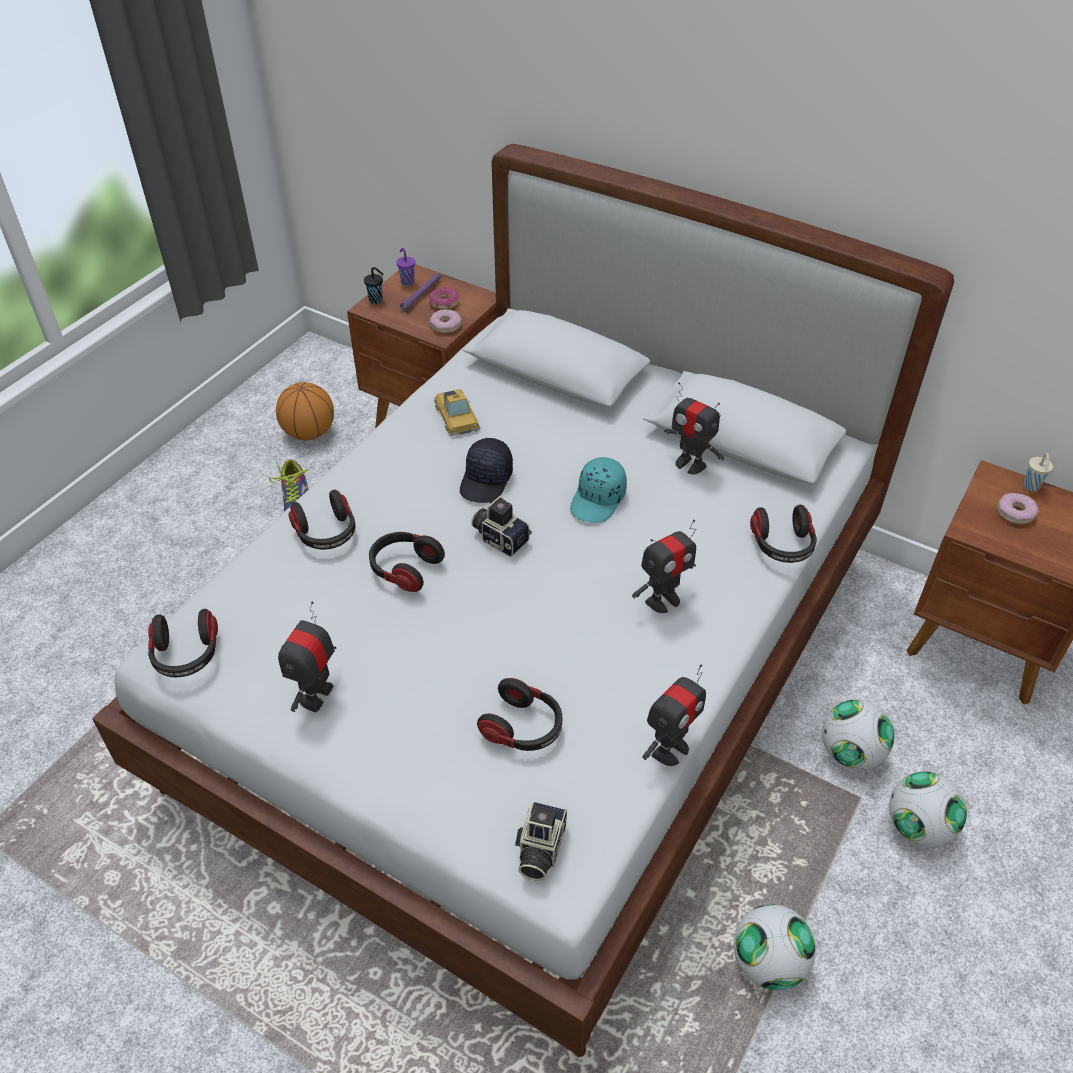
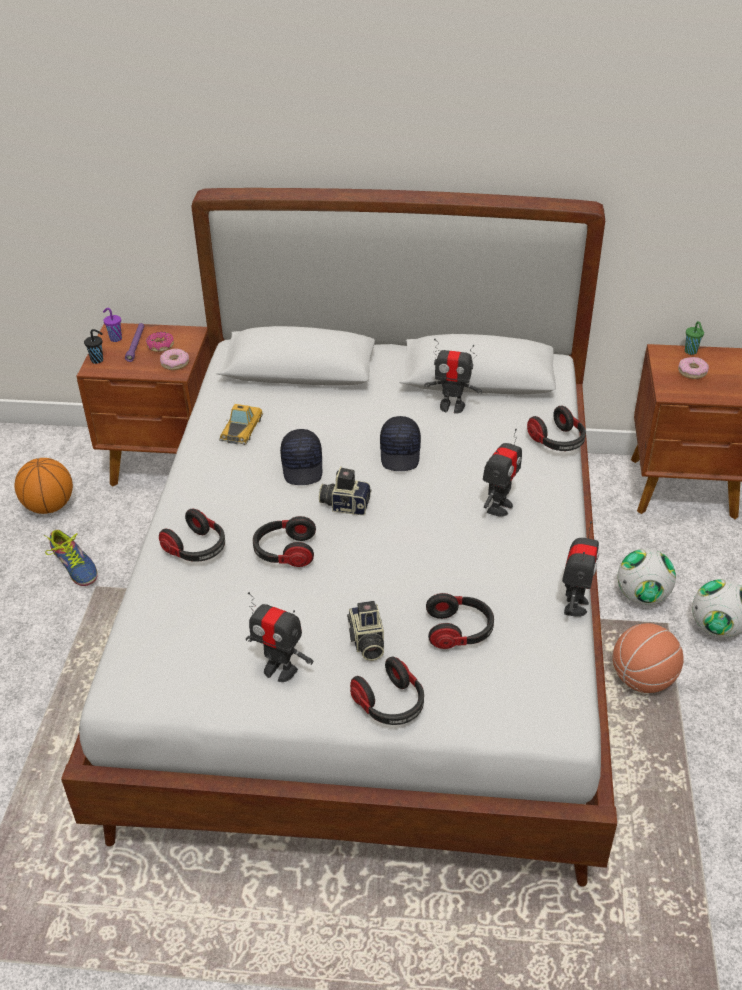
camera: 25 degrees left, 5 degrees down
(186, 655) = (144, 681): headphones -> headphones (390, 705)
(316, 695) = (280, 669): toy robot -> toy robot turned 60 degrees counterclockwise
(457, 417) = (242, 428): toy car -> toy car turned 120 degrees counterclockwise
(539, 849) = (530, 707): camera -> camera (366, 642)
(598, 500) = (401, 453): turquoise cap -> black cap
(768, 962) = (674, 761): football -> none
(791, 851) = (643, 679): none -> basketball
(1031, 487) = (691, 352): beige cup -> green cup

